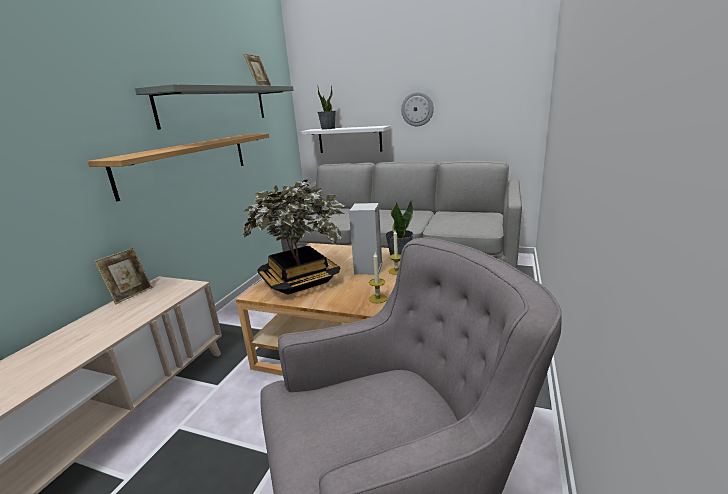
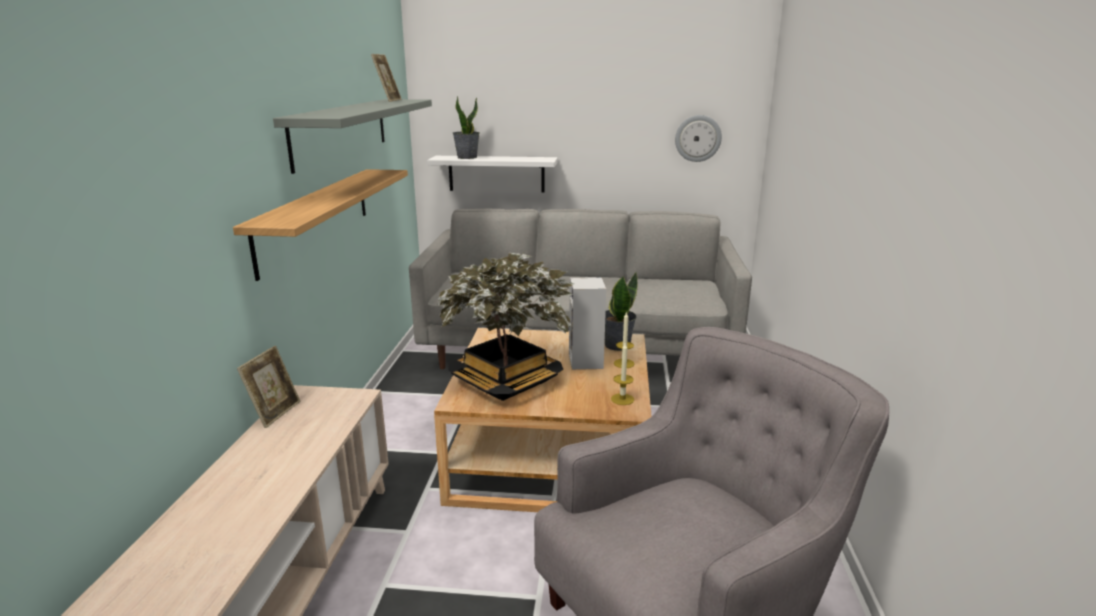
camera: 15 degrees left, 0 degrees up
(417, 109) = (597, 137): wall clock -> wall clock (698, 138)

